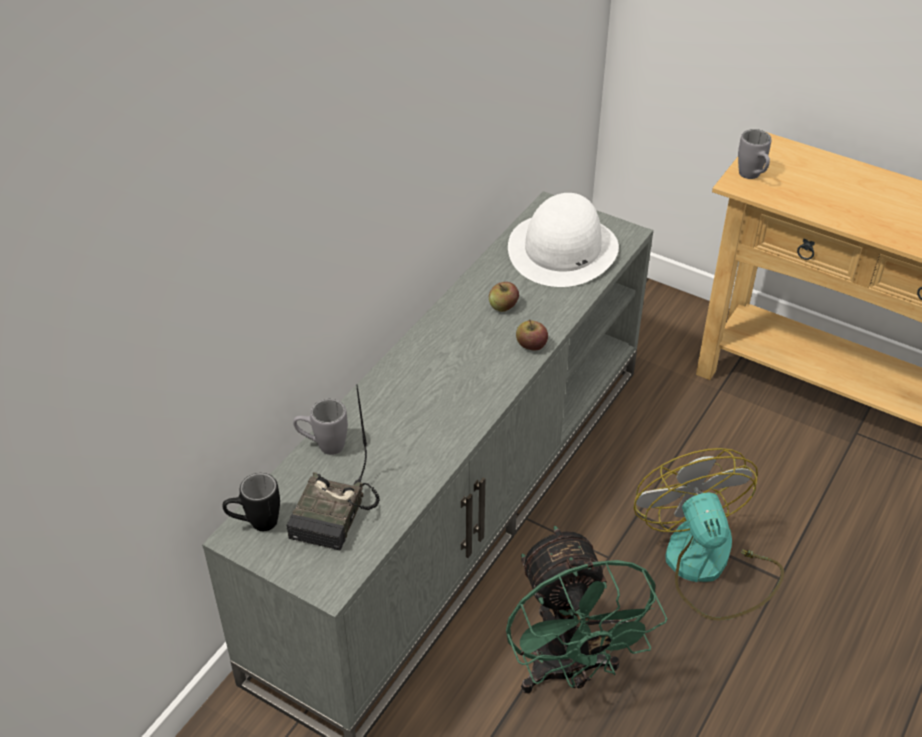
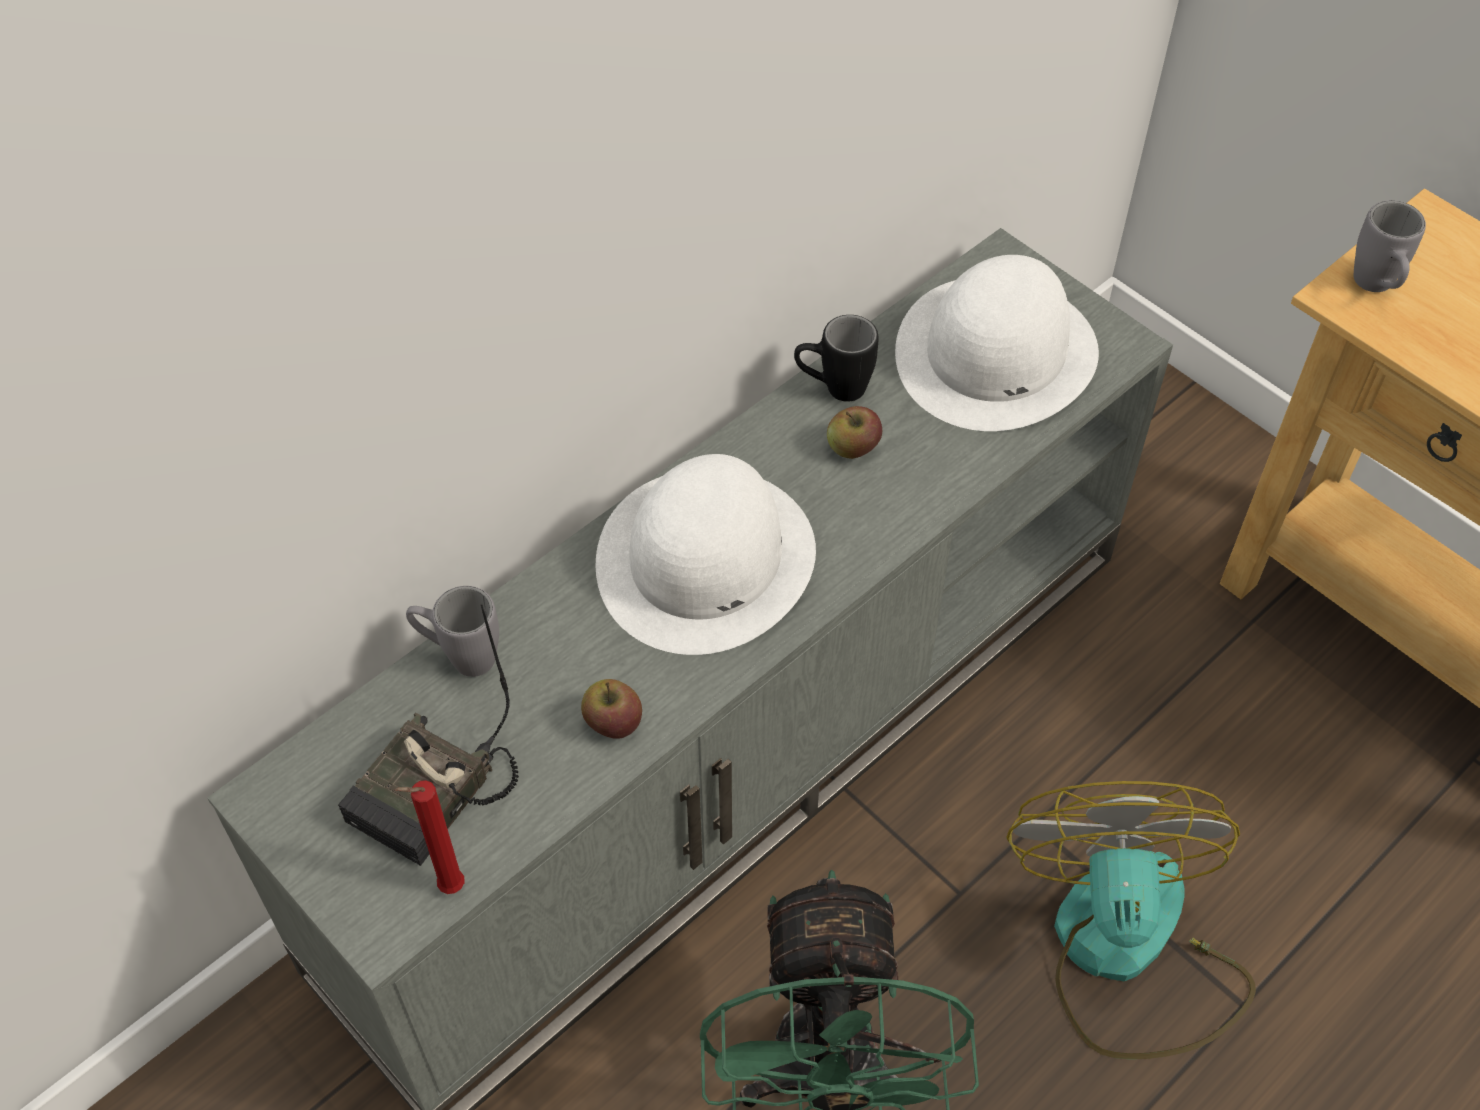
camera: 15 degrees right, 10 degrees up
(255, 524) = (302, 780): black mug -> black mug (833, 388)
(359, 558) = (447, 888): none -> red candle
(443, 374) = (706, 560): none -> white hat
(531, 345) = (875, 536): apple -> apple (613, 722)

